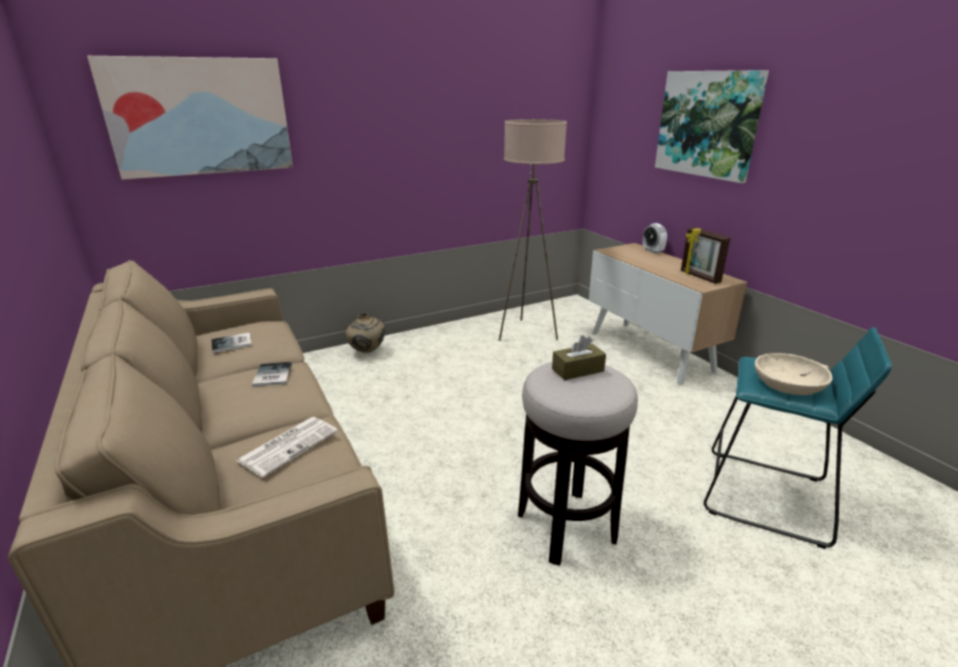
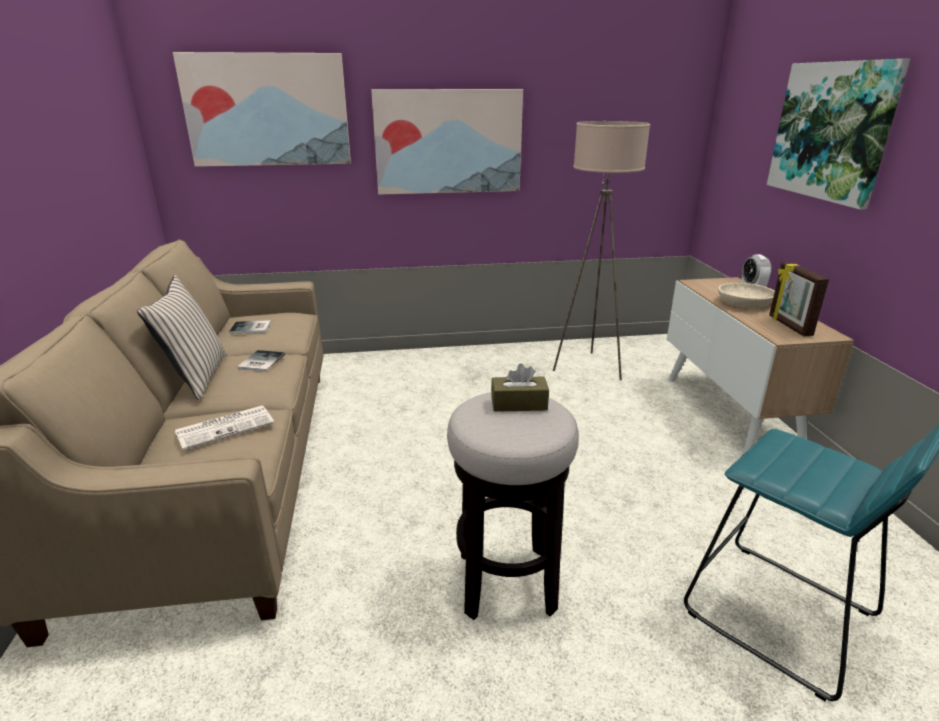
camera: 20 degrees right, 0 degrees up
(211, 402) = (196, 377): none -> beige pillow
(367, 352) = (410, 361): beige vase -> none
(383, 142) = (448, 142): none -> picture
(788, 383) = (806, 471): beige bowl -> beige bowl (744, 303)

